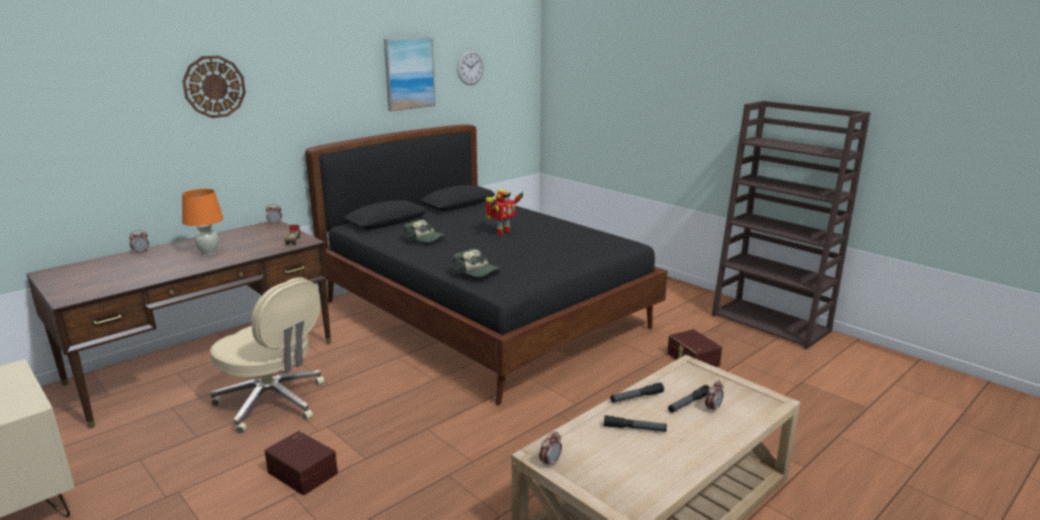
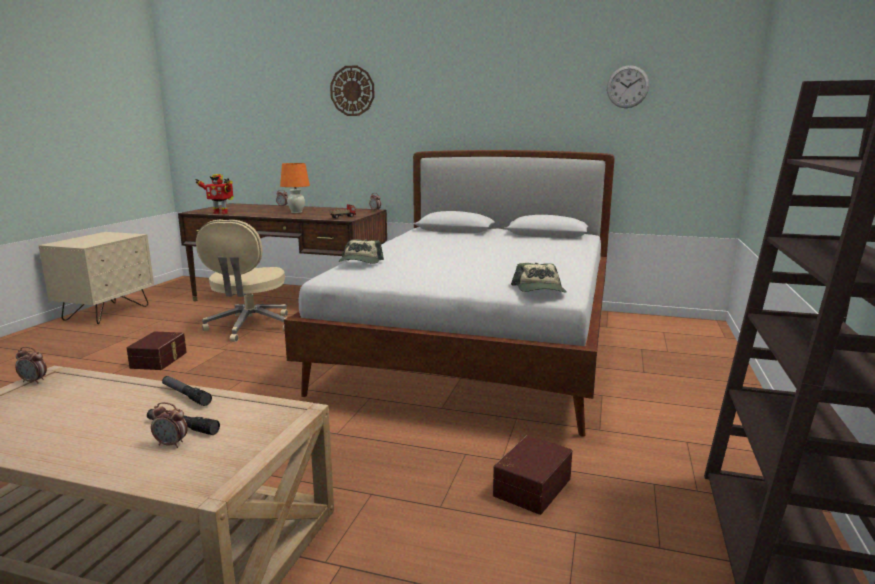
camera: 60 degrees right, 5 degrees down
(409, 73) = (539, 90): picture -> none
(426, 239) = (428, 242): cap -> cap (540, 290)
(484, 315) = (478, 348): black bed -> white bed
(502, 232) = (490, 253): toy robot -> toy robot (220, 213)
(634, 428) = (109, 407): flashlight -> none

